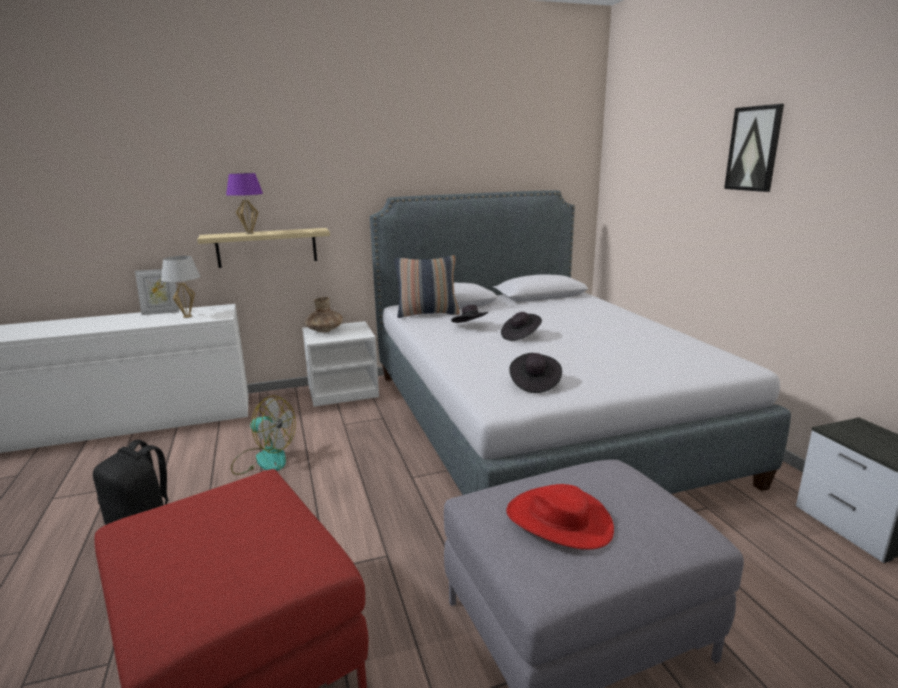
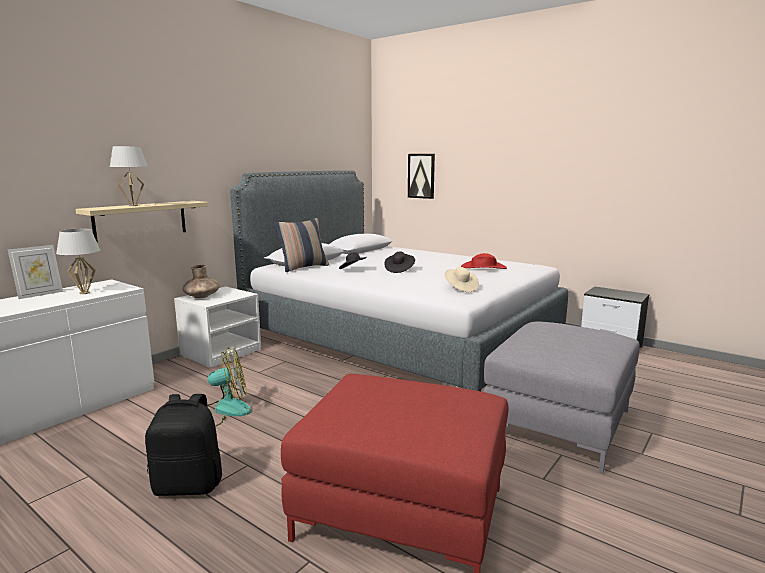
camera: 35 degrees left, 5 degrees down
(249, 233) = (133, 205): purple table lamp -> white table lamp
(534, 383) = (460, 288): black hat -> beige hat
(558, 520) = (562, 345): red hat -> red hat (483, 267)
(754, 149) = (505, 139): picture -> picture (421, 176)

